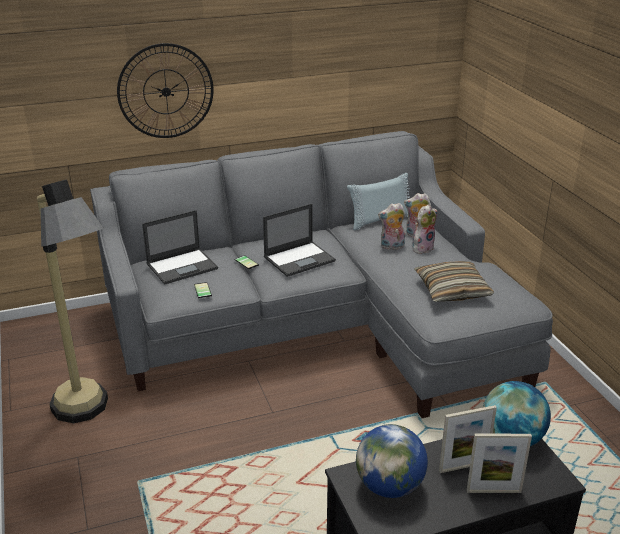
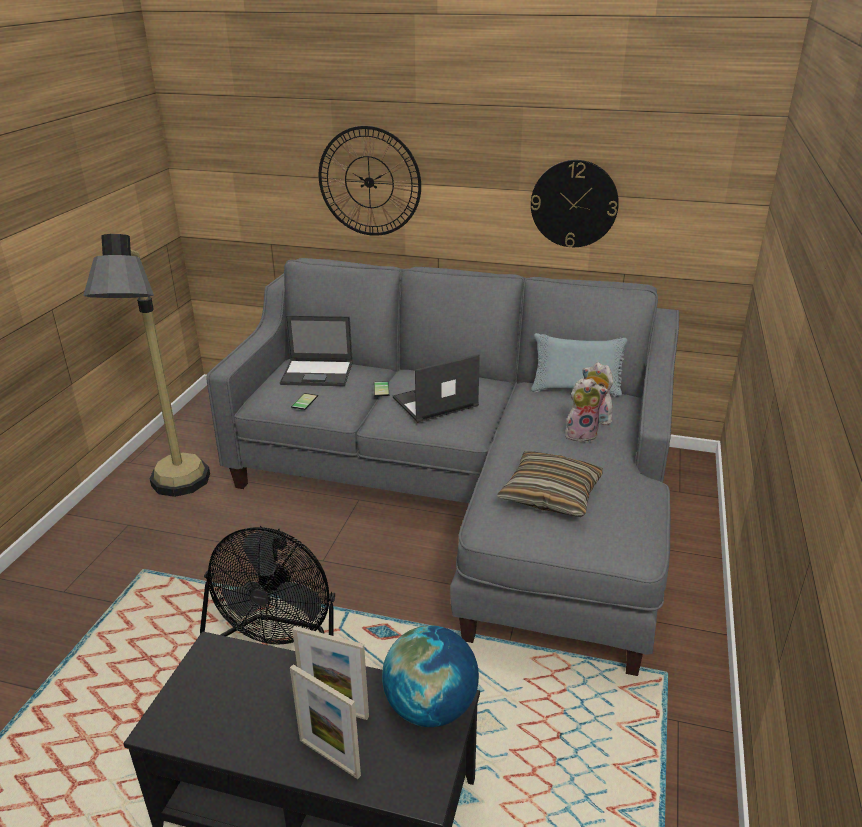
camera: 35 degrees right, 0 degrees up
(300, 259) = (434, 402): laptop -> laptop turned 150 degrees clockwise
(301, 473) = (277, 636): none -> black fan
(335, 81) = (574, 204): none -> wall clock
(389, 486) = (234, 684): globe -> none
(392, 247) = (545, 421): plush toy -> none

